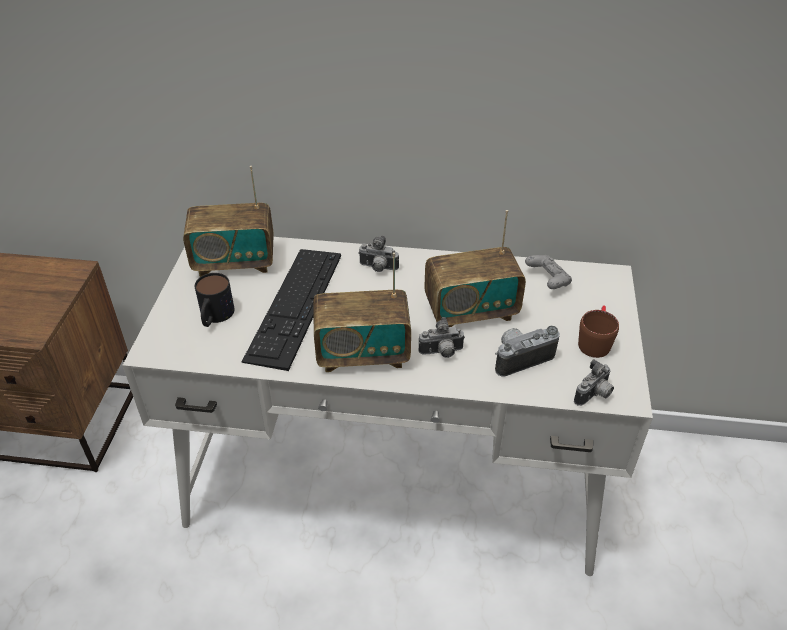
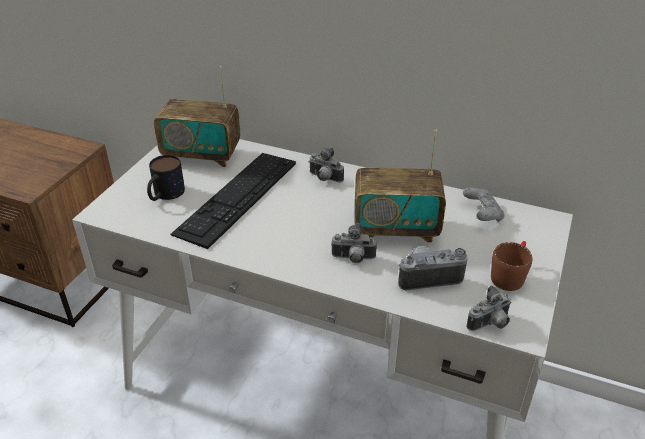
camera: 15 degrees right, 5 degrees down
(362, 354) = (279, 247): radio -> none

